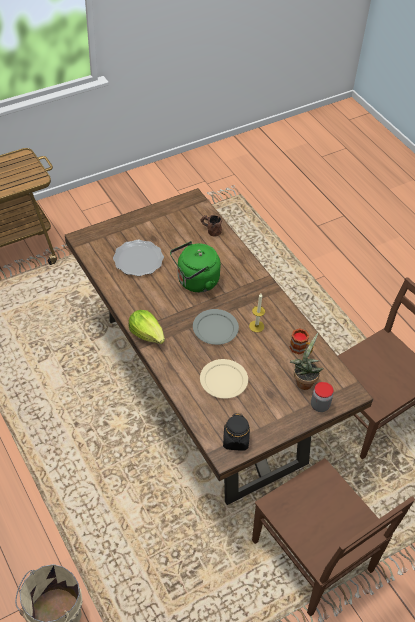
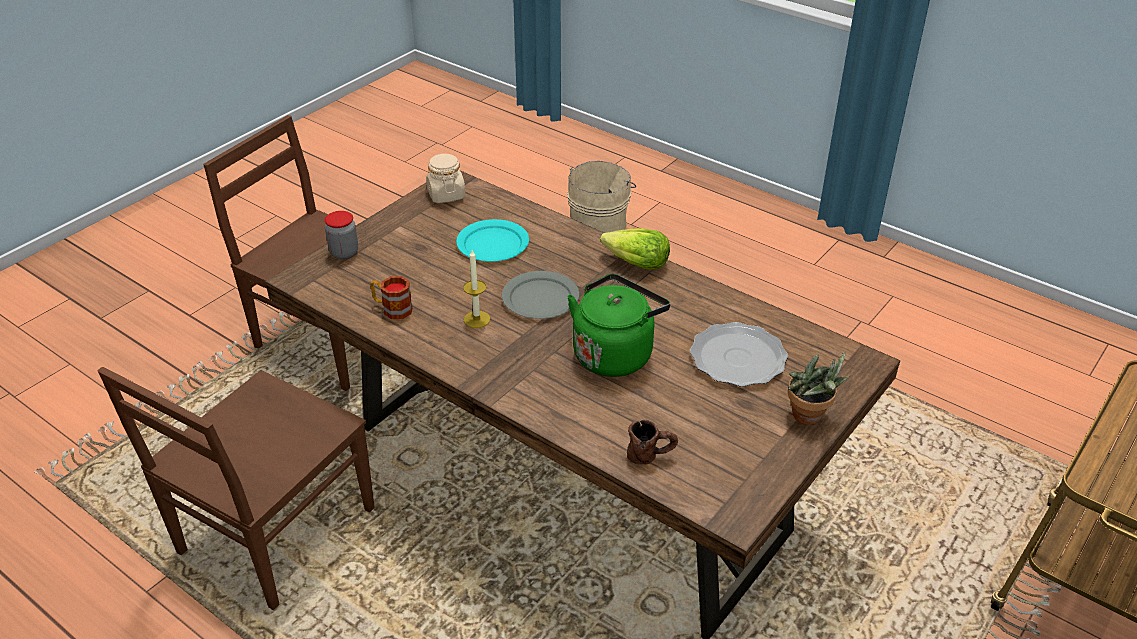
camera: 160 degrees right, 10 degrees down
(223, 380) = (493, 244): beige plate -> turquoise plate
(235, 440) = (446, 194): black jar -> beige jar
(303, 381) = (376, 272): potted plant -> potted plant (810, 418)

